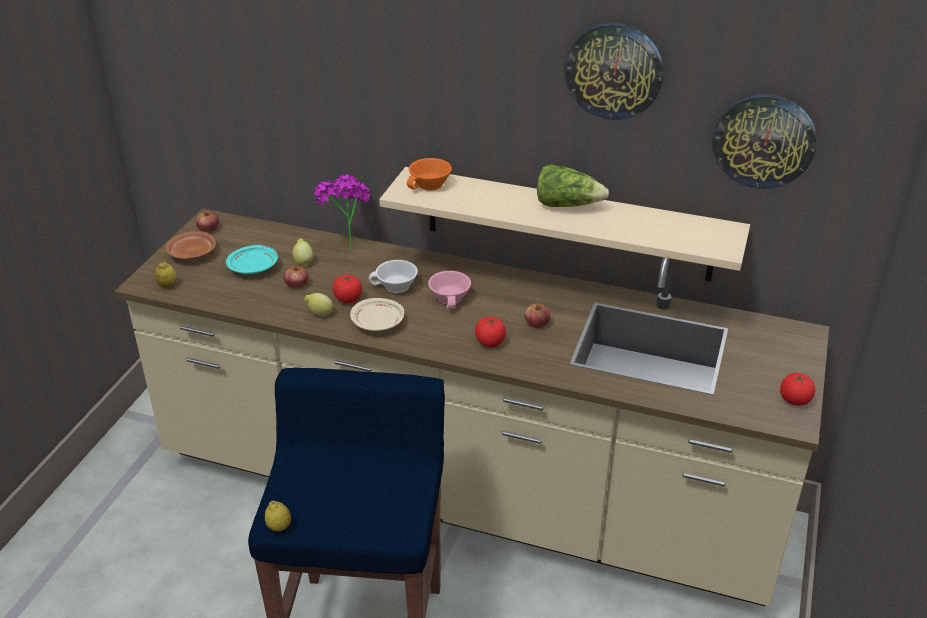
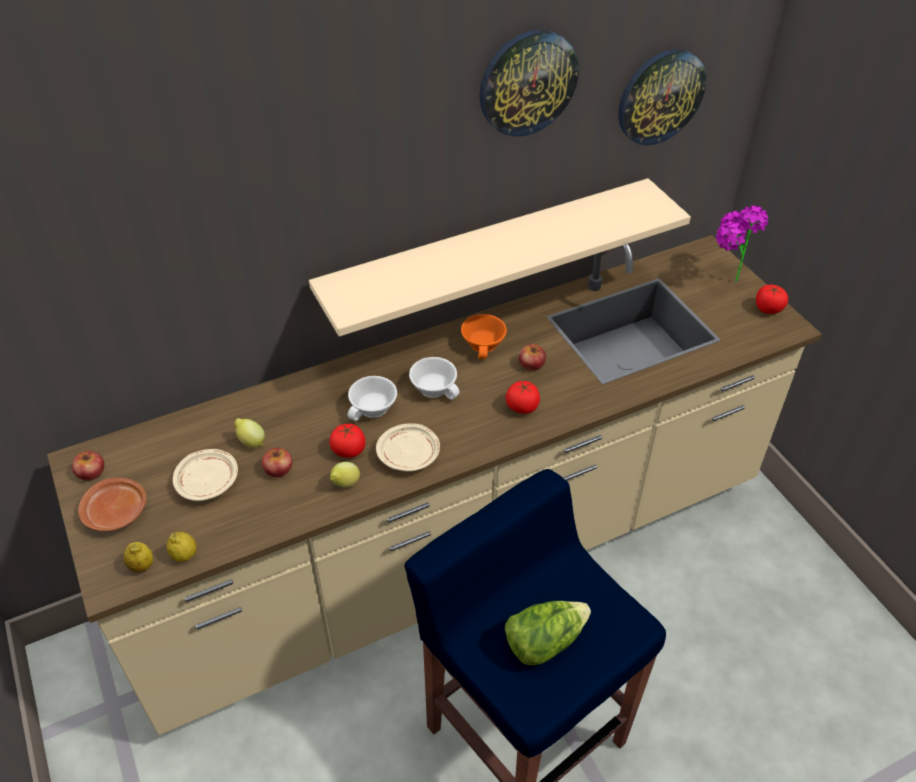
camera: 45 degrees left, 10 degrees up
(254, 267) = (208, 481): turquoise plate -> beige plate
(279, 527) = (543, 710): lemon -> lemon (184, 555)
(346, 244) = (266, 396): potted plant -> potted plant (724, 280)
(430, 185) = (363, 286): orange cup -> orange cup (485, 344)
(451, 298) = (436, 387): pink cup -> white cup
(567, 205) = (504, 237): lettuce -> lettuce (544, 641)

